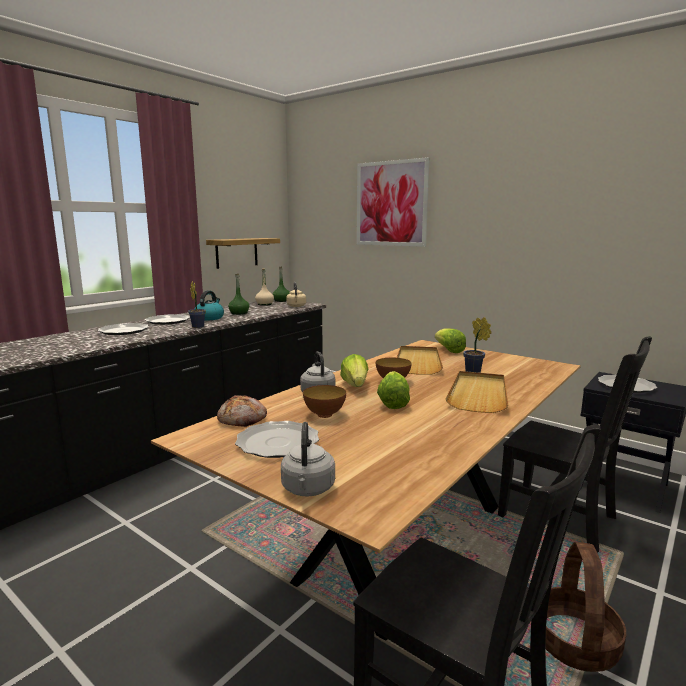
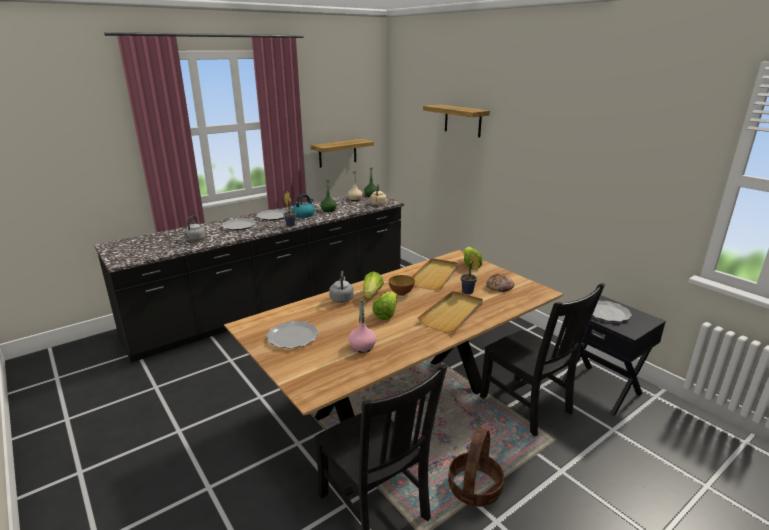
camera: 15 degrees right, 10 degrees up
(243, 419) = (282, 315): bread -> bread (500, 287)
(308, 489) = (290, 372): grey kettle -> grey kettle (195, 240)
(324, 415) = (334, 318): bowl -> none
(391, 203) = (462, 120): picture -> shelf
(395, 442) = (362, 347): none -> pink bottle

